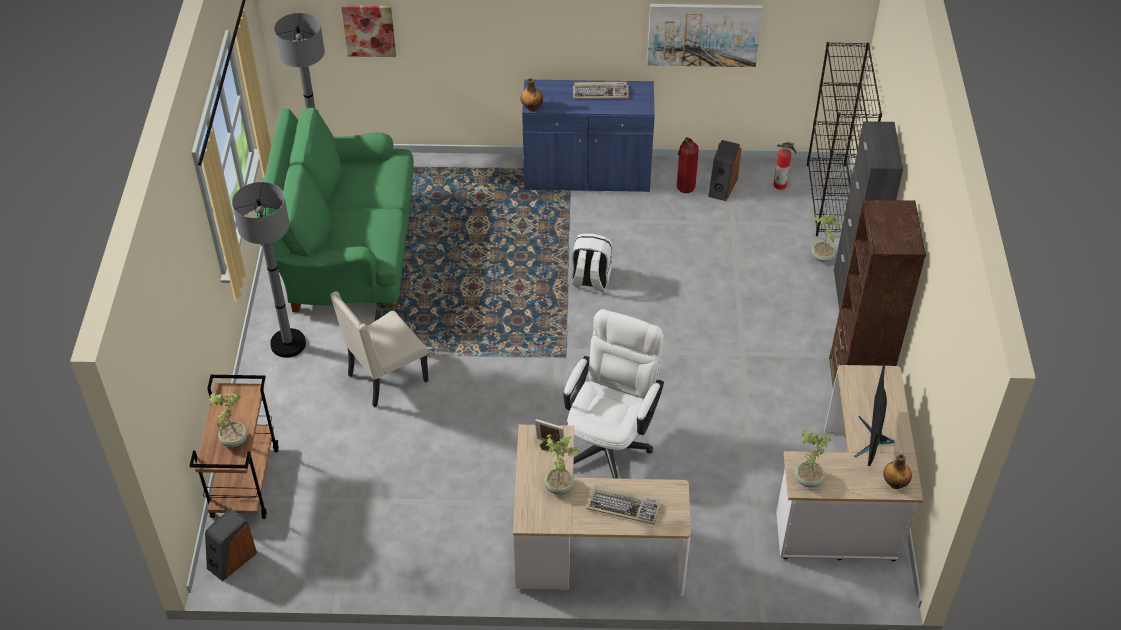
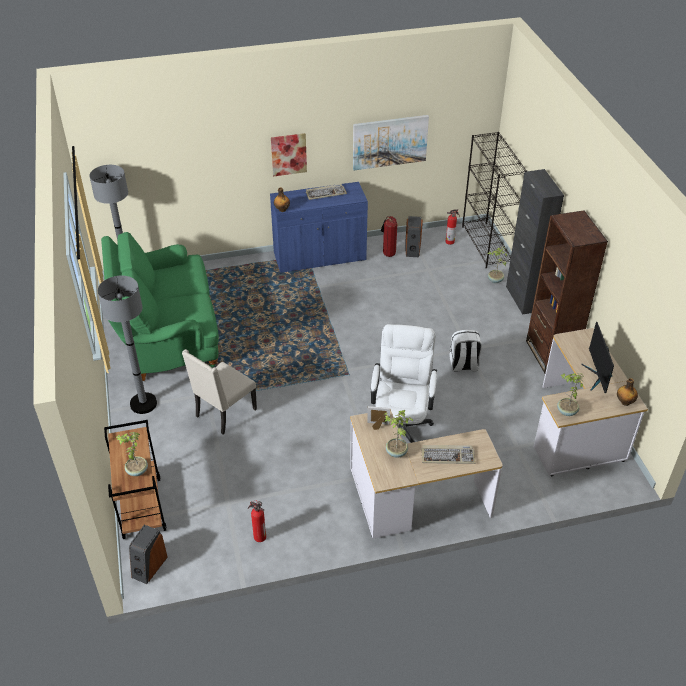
camera: 15 degrees left, 5 degrees down
(369, 30) = (156, 172): picture -> picture (288, 154)
(375, 552) = (259, 536): none -> fire extinguisher
(590, 280) = (347, 321): white backpack -> white backpack (463, 365)

